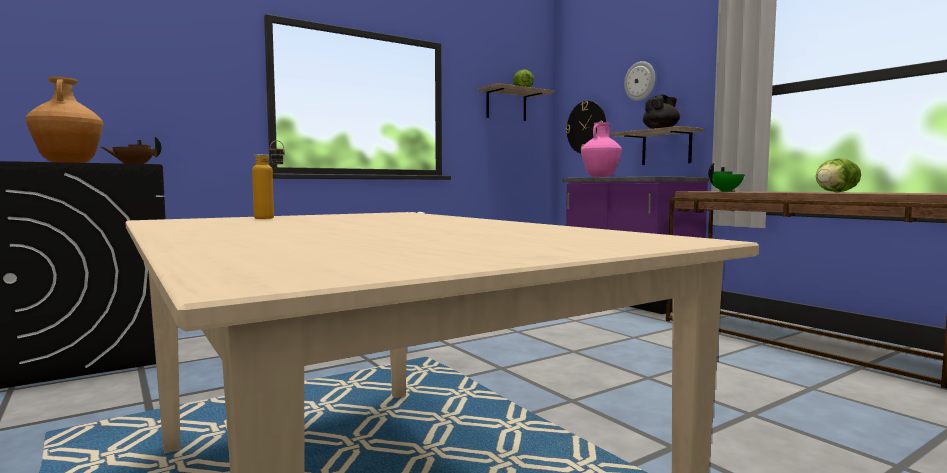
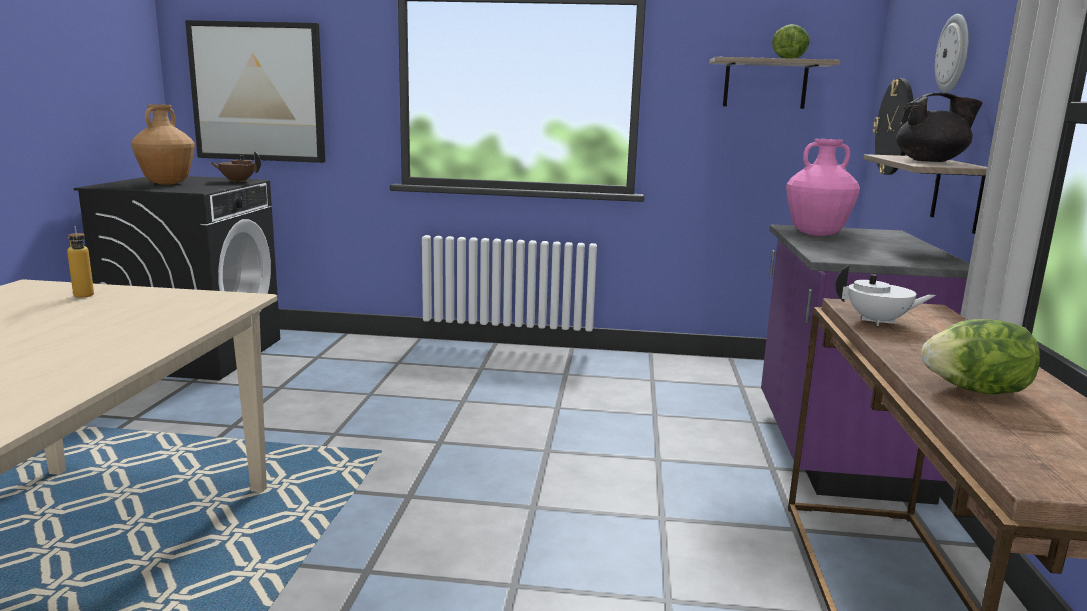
camera: 40 degrees right, 10 degrees up
(118, 87) = (258, 92): none -> picture
(726, 191) = (878, 321): green teapot -> white teapot

